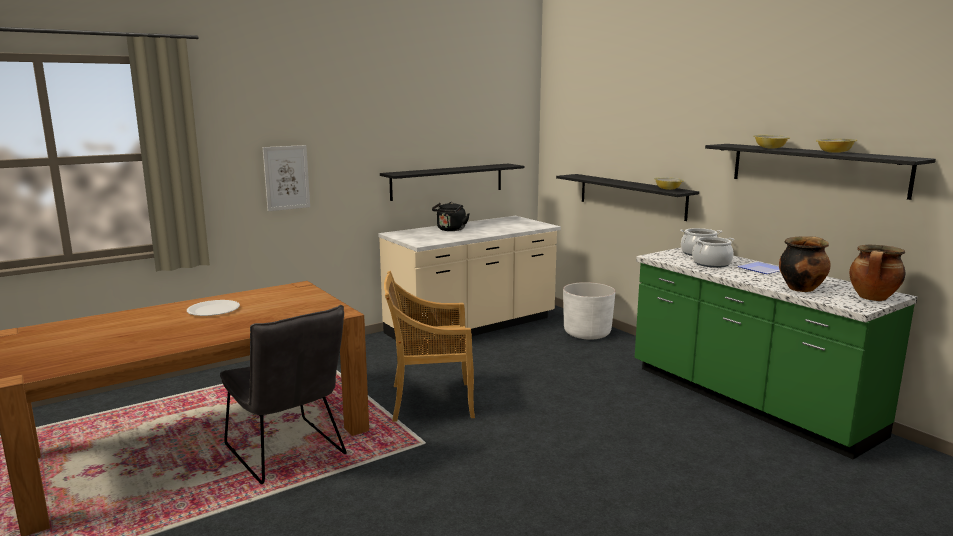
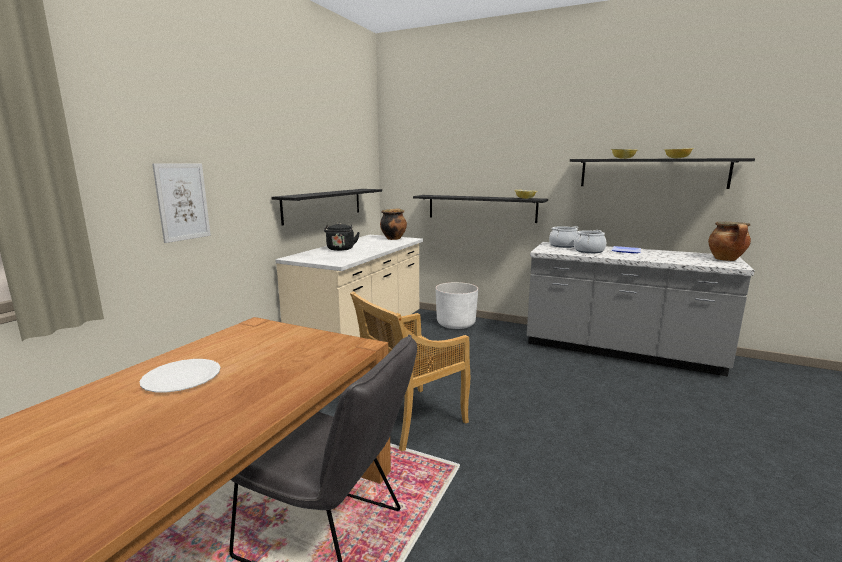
camera: 30 degrees left, 0 degrees up
(747, 401) = (620, 351): green counter -> grey counter
(801, 288) = (678, 259): cooking pot -> cooking pot (393, 238)

